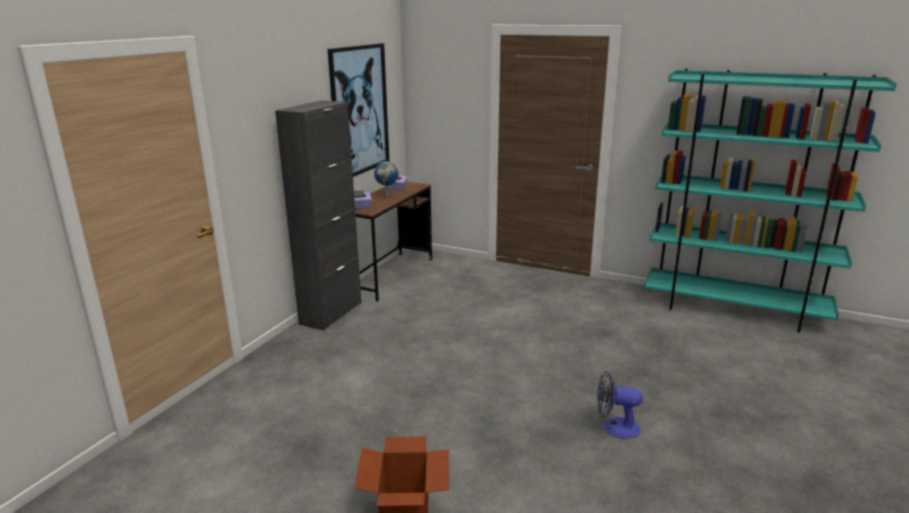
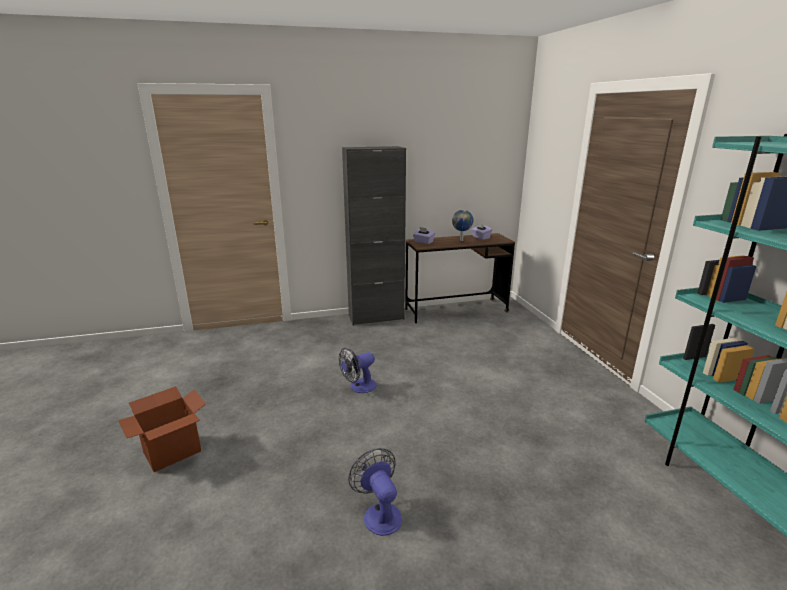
camera: 50 degrees right, 0 degrees up
(359, 110) = (454, 162): picture -> none
(442, 372) = (358, 387): none -> fan

